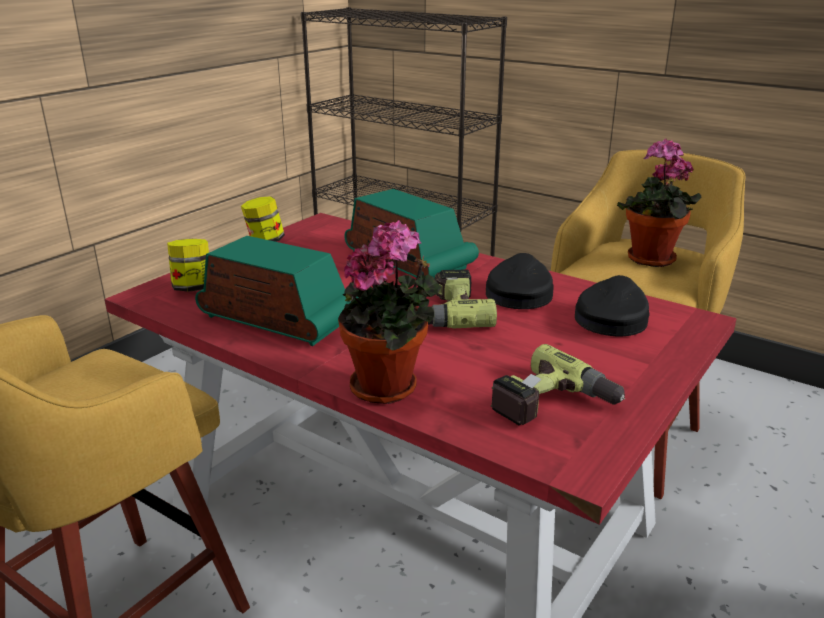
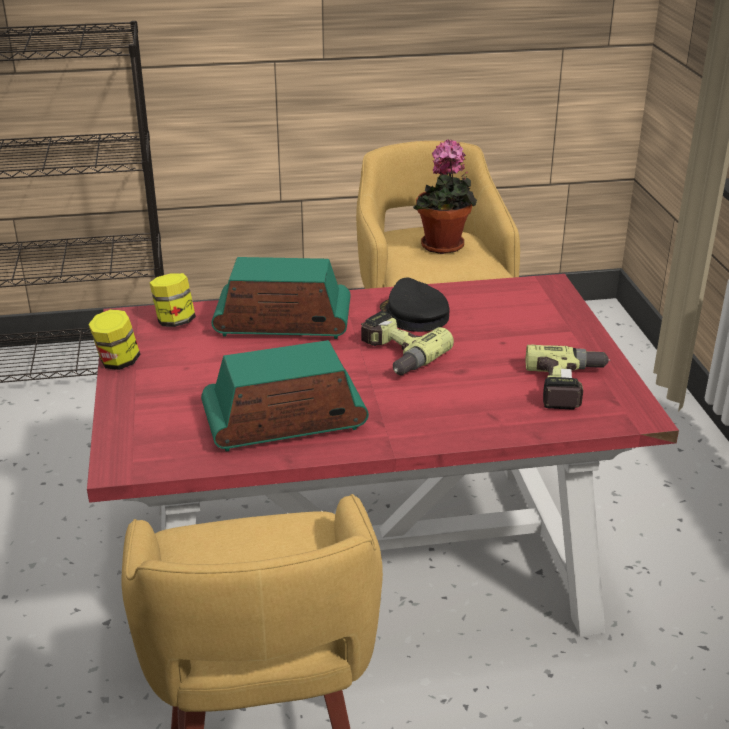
camera: 45 degrees left, 5 degrees up
(193, 288) = (152, 436): jar -> jar (175, 321)
(390, 387) = (462, 428): potted plant -> none
(611, 318) = (501, 307): black cap -> none

